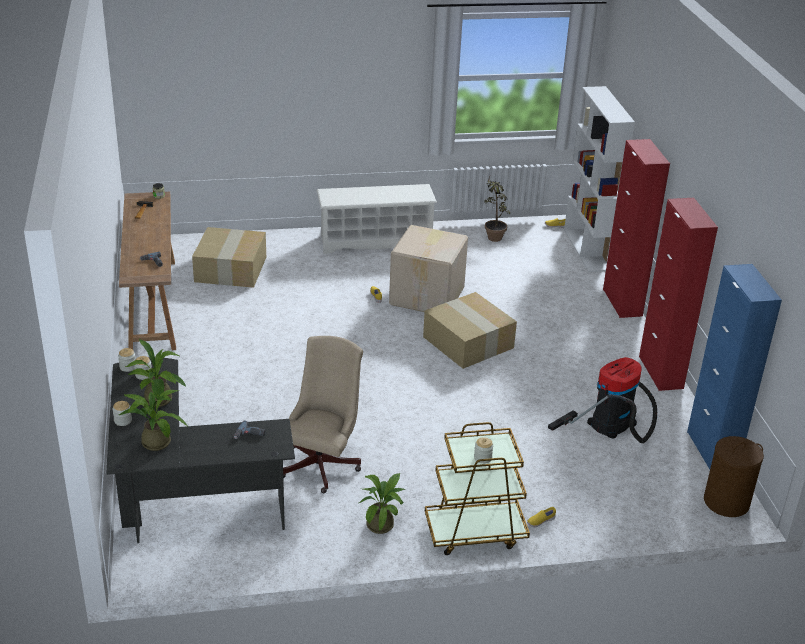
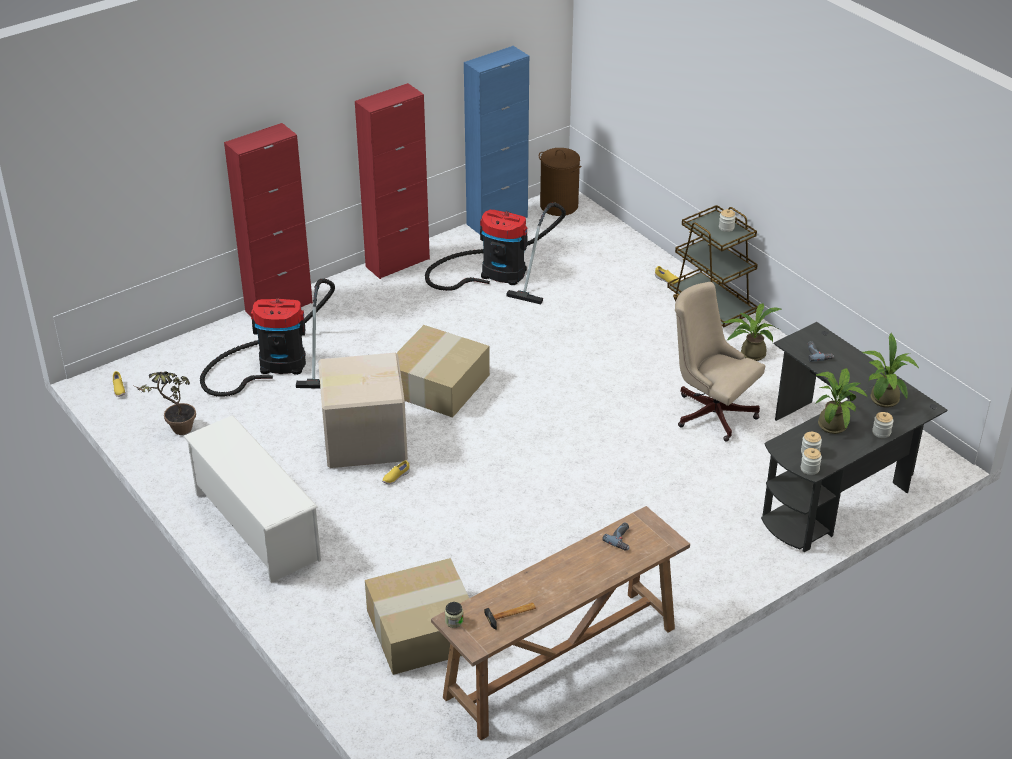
camera: 115 degrees left, 5 degrees up
(323, 462) = (710, 411): beige office chair -> beige office chair turned 45 degrees clockwise
(544, 285) = (276, 364): none -> vacuum cleaner
(587, 250) = (169, 353): white bookcase -> none

